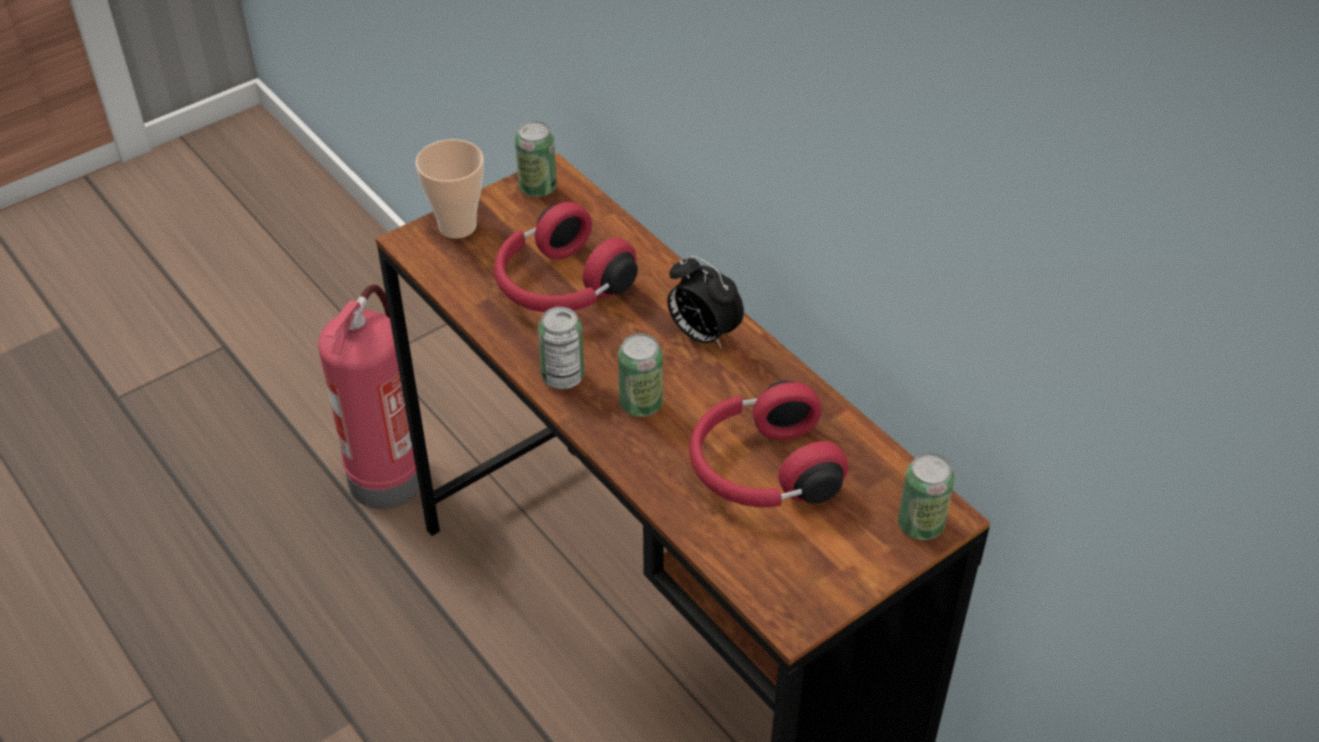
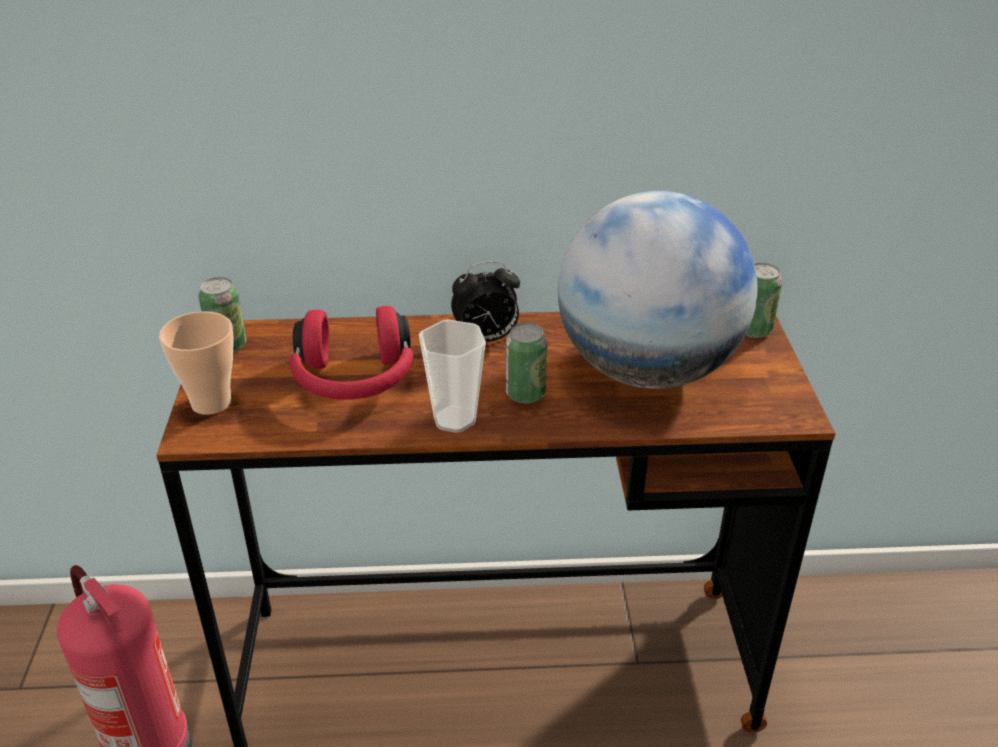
camera: 55 degrees left, 10 degrees down
(563, 377) = (454, 419): can -> cup
(761, 471) = (647, 370): red headphones -> globe

